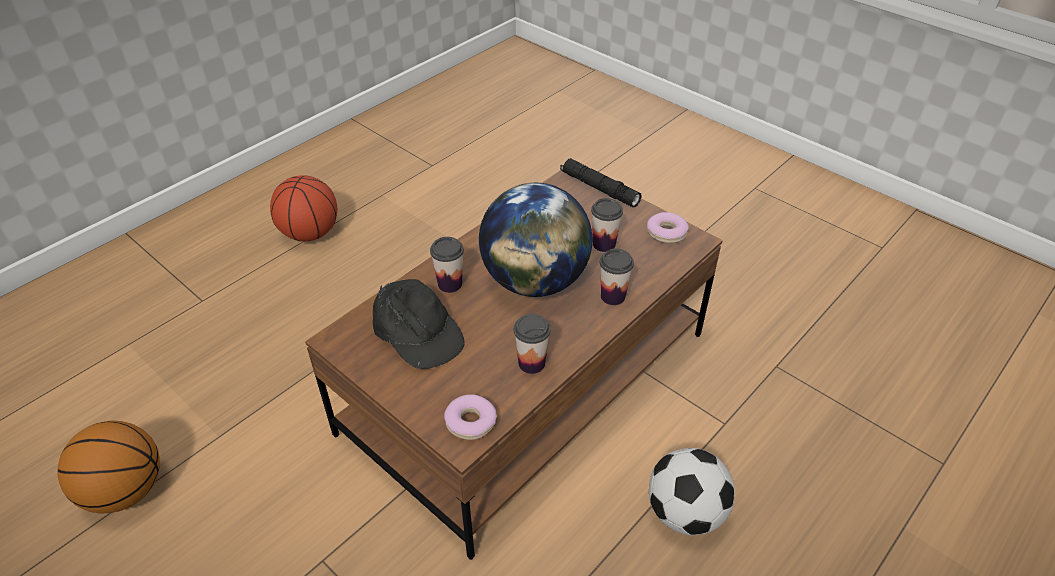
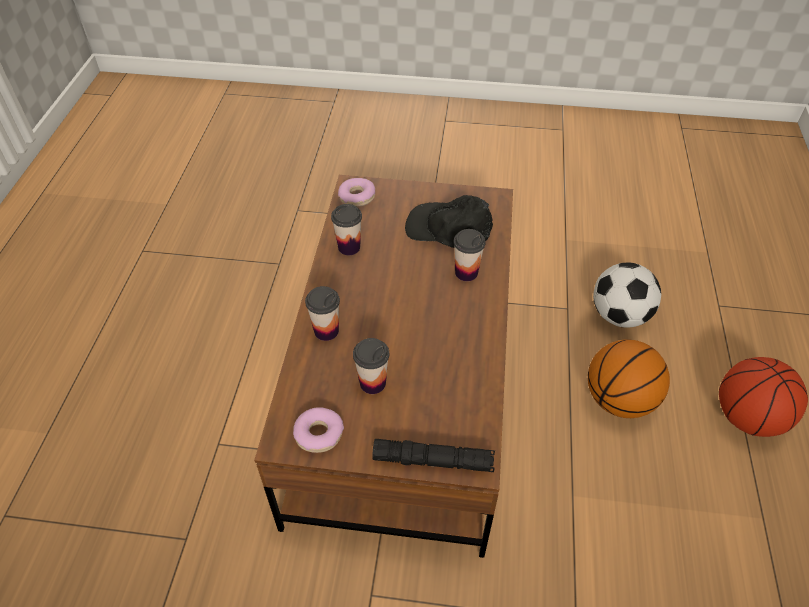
camera: 145 degrees right, 5 degrees up
(125, 490) = (572, 194): basketball -> basketball (619, 400)
(535, 281) = (402, 310): globe -> none
(685, 512) = (224, 356): football -> football (619, 315)

